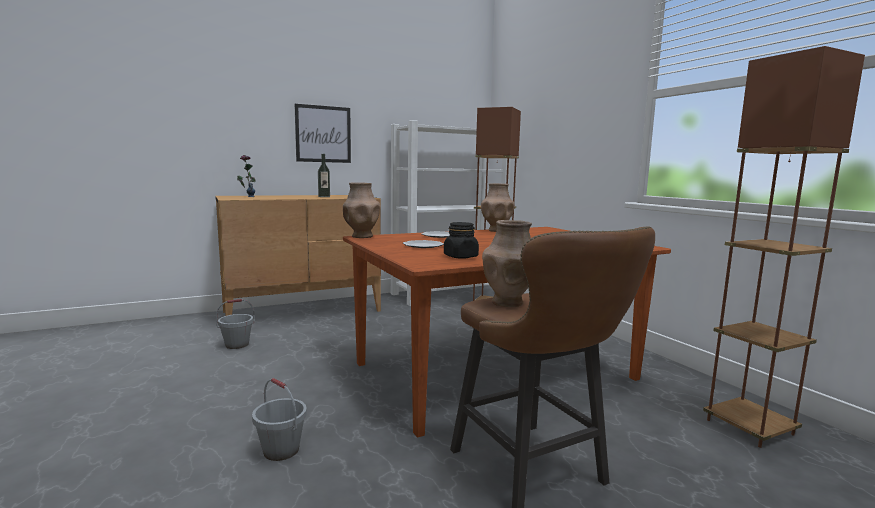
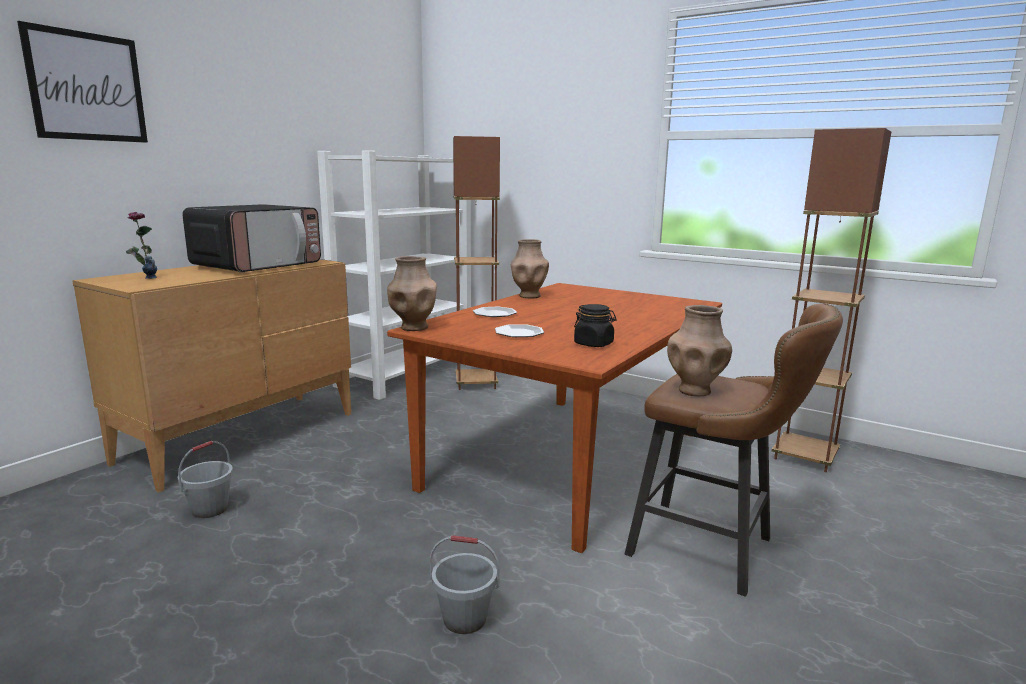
camera: 30 degrees left, 5 degrees up
(323, 134) = (227, 168): picture -> picture (87, 87)
(324, 196) = (258, 266): bottle -> microwave

